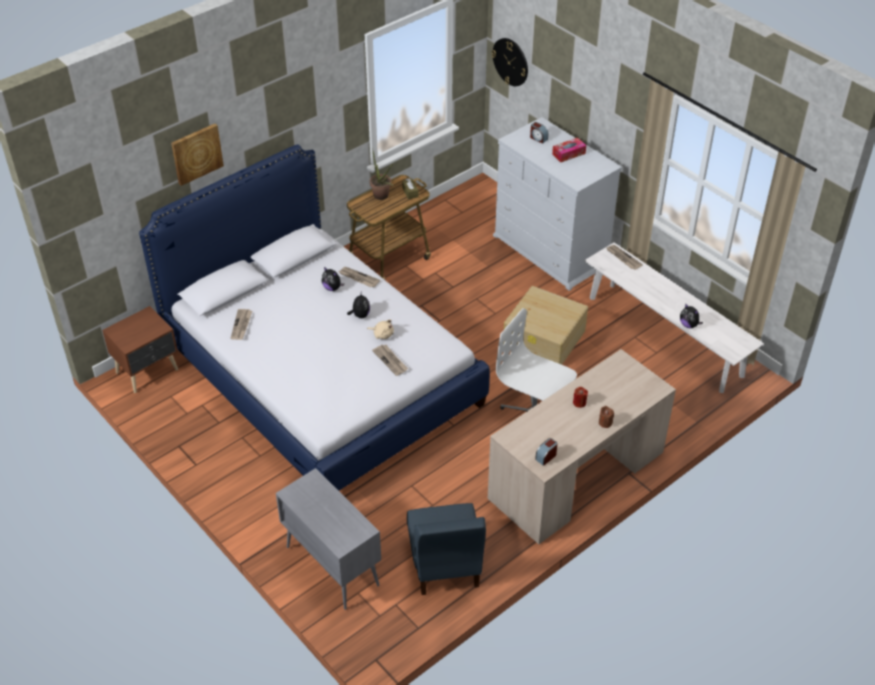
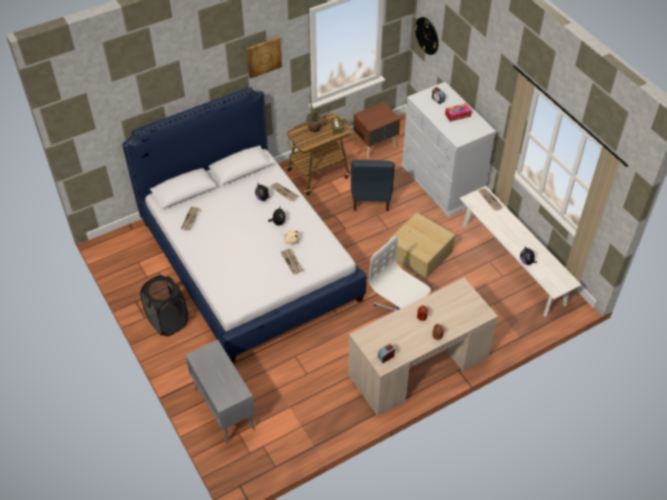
camera: 10 degrees right, 5 degrees up
(148, 371) = (126, 241): brown nightstand -> brown nightstand (376, 146)
(196, 153) = (170, 89): picture -> picture (263, 56)
(229, 465) = (168, 321): none -> black laundry basket
(445, 564) = (305, 421): blue chair -> blue chair (371, 196)

